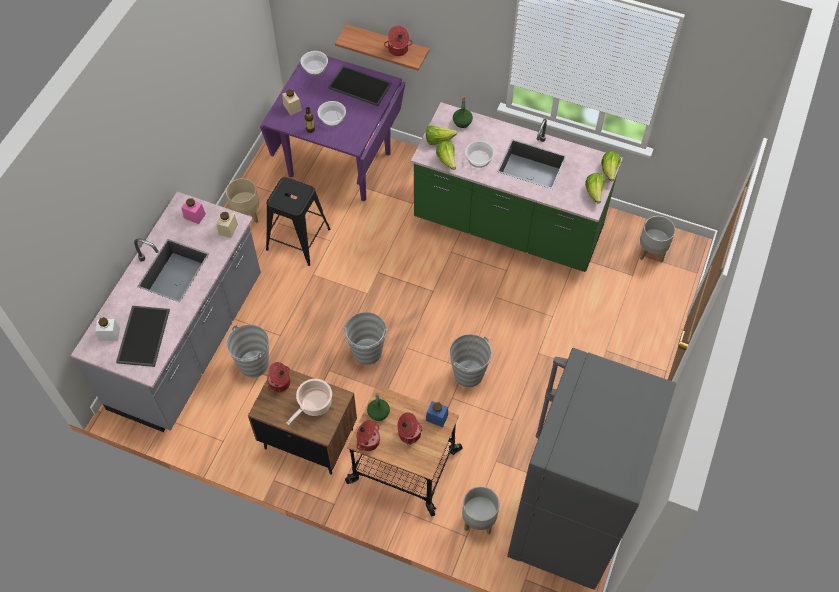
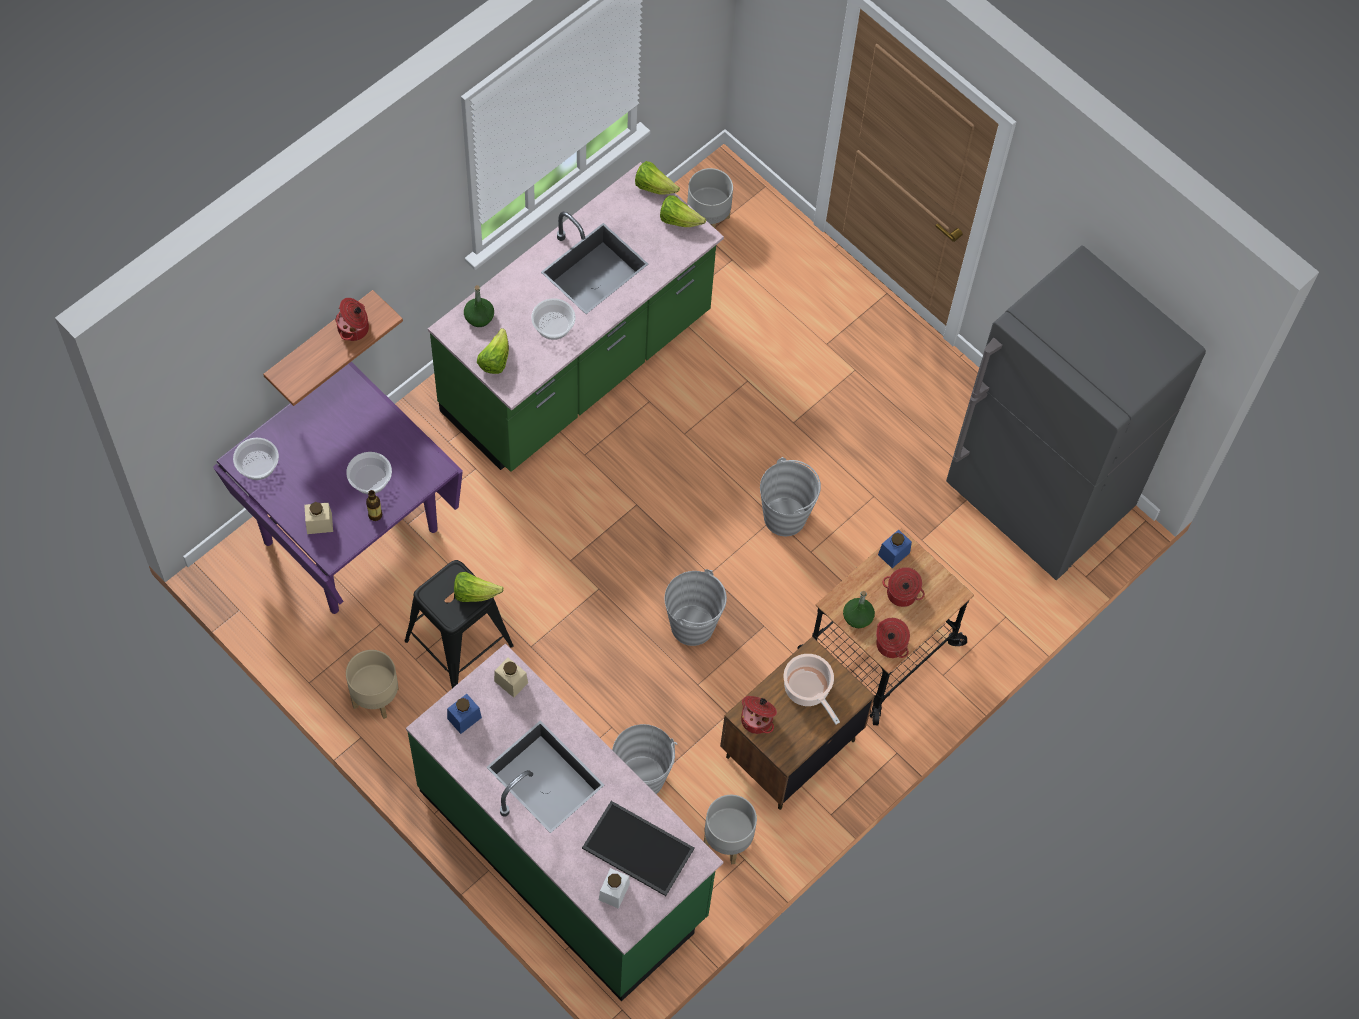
camera: 70 degrees left, 5 degrees up
(188, 343) = (564, 853): grey counter -> green counter
(194, 216) = (464, 718): pink jar -> blue jar
(361, 85) = (328, 418): tray -> none
(447, 160) = (536, 364): lettuce -> lettuce (474, 593)
(479, 520) = (990, 593): grey planter -> grey planter (728, 840)

